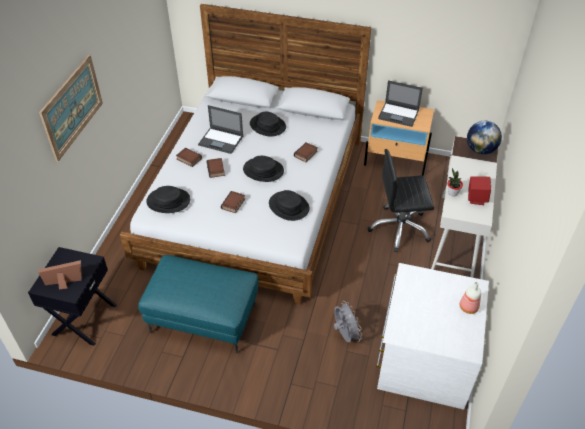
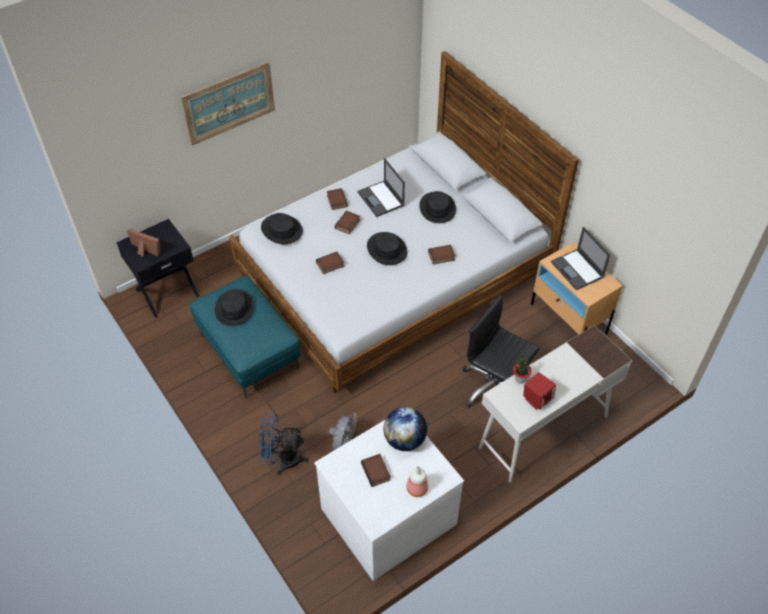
camera: 40 degrees right, 5 degrees up
(289, 206) = (373, 296): black hat -> black hat (235, 308)
(313, 376) = (282, 459): none -> blue fan
(431, 316) = (376, 472): none -> book
(480, 150) = (602, 355): globe -> globe (405, 440)

